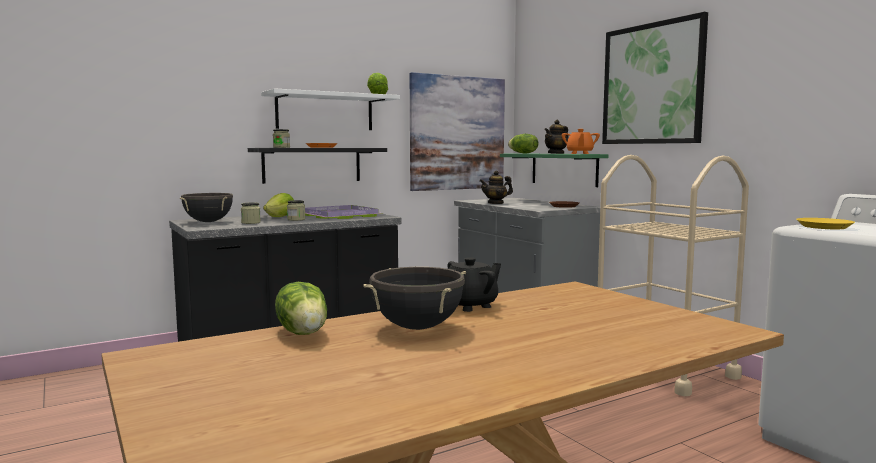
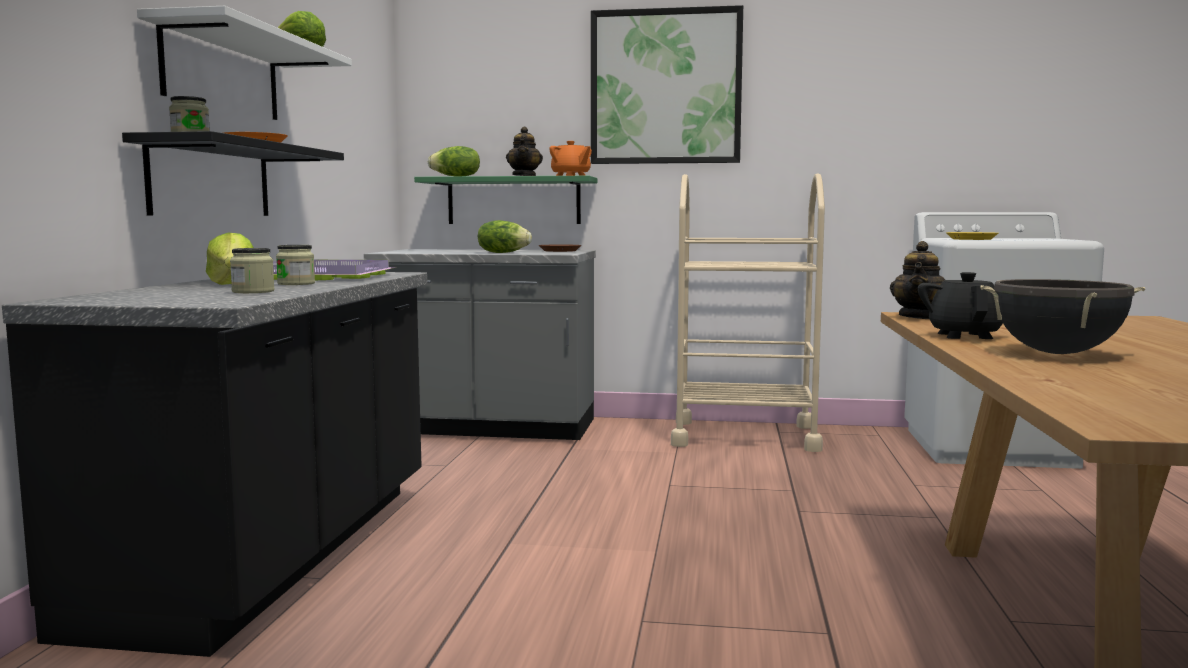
camera: 50 degrees left, 0 degrees up
(208, 222) = (146, 297): black cooking pot -> none
(304, 332) = (1044, 375): lettuce -> lettuce (503, 253)
(457, 133) = (355, 139): picture -> none
(496, 203) = (453, 252): teapot -> teapot (919, 317)

